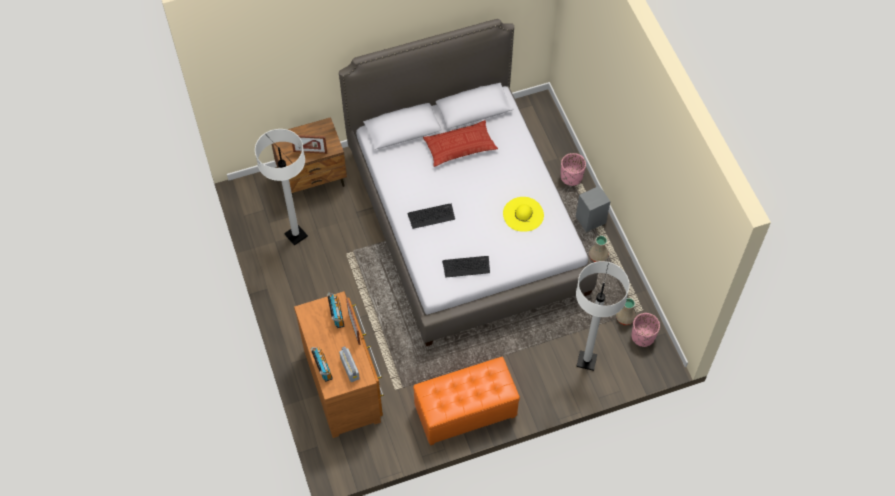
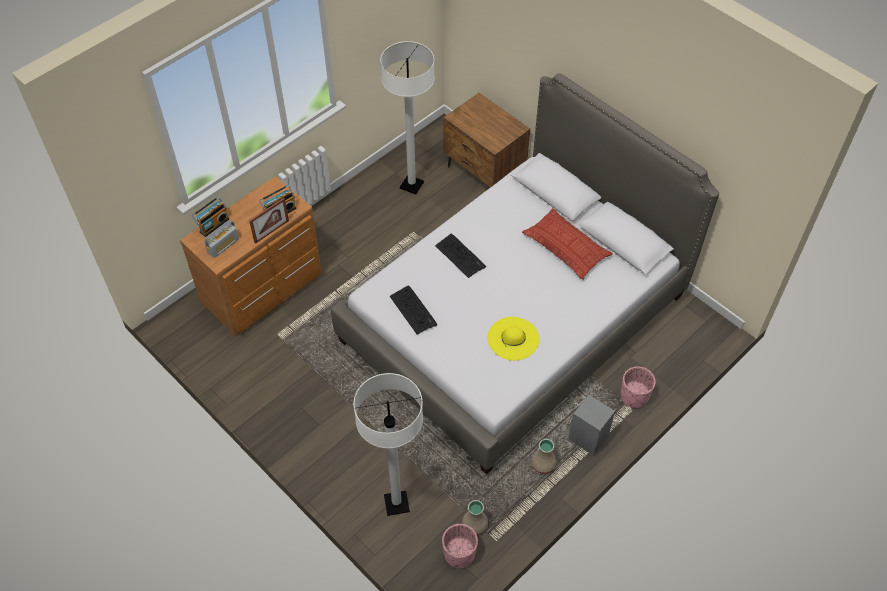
camera: 65 degrees right, 5 degrees down
(310, 152) = (477, 129): picture frame -> none
(465, 412) = (278, 407): orange ottoman -> none

